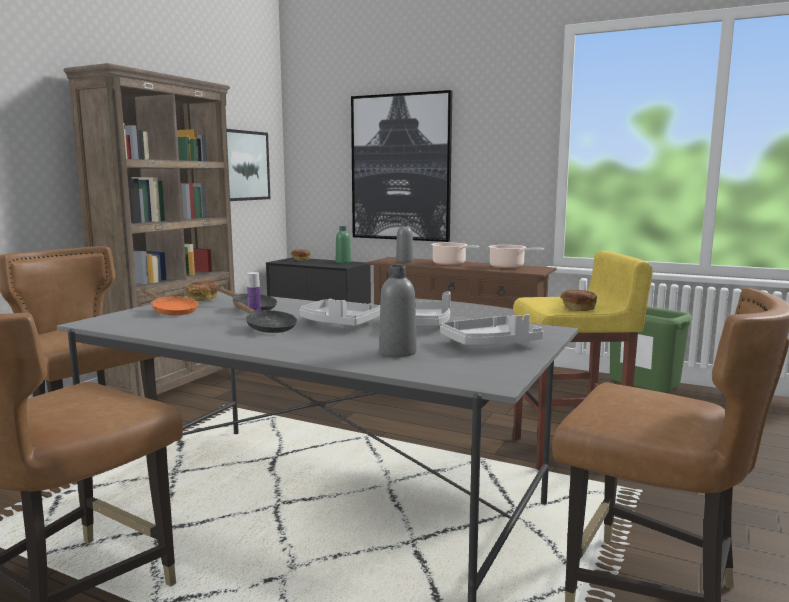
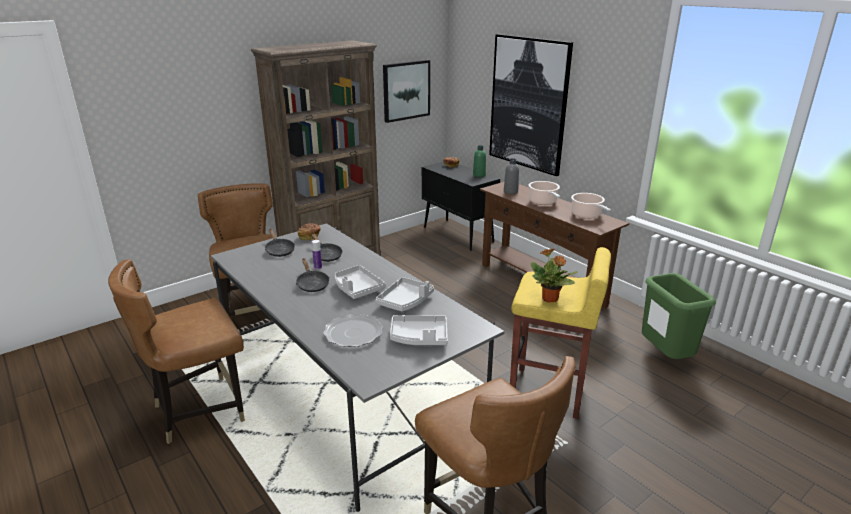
camera: 25 degrees right, 15 degrees up
(171, 311) = (279, 250): orange frying pan -> black frying pan
(397, 352) = (353, 333): grey bottle -> plate
(578, 308) = (550, 299): bread -> potted plant

